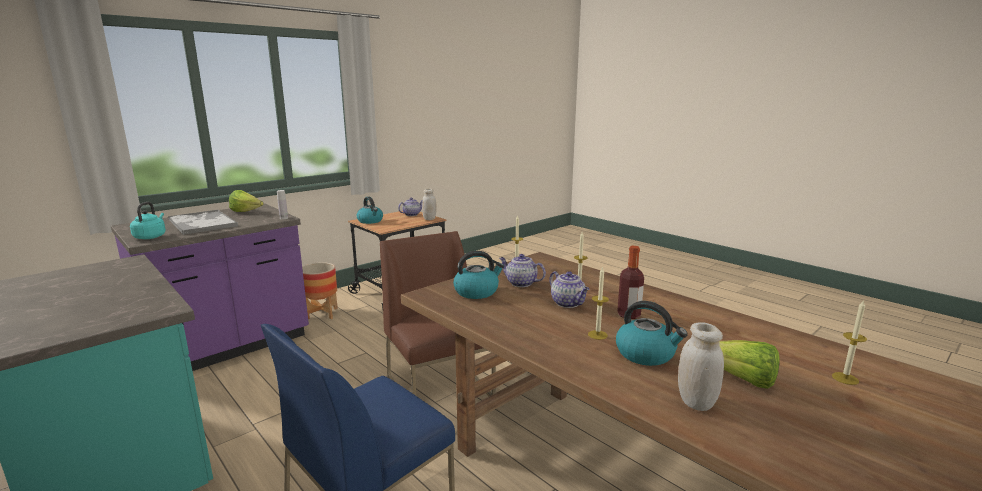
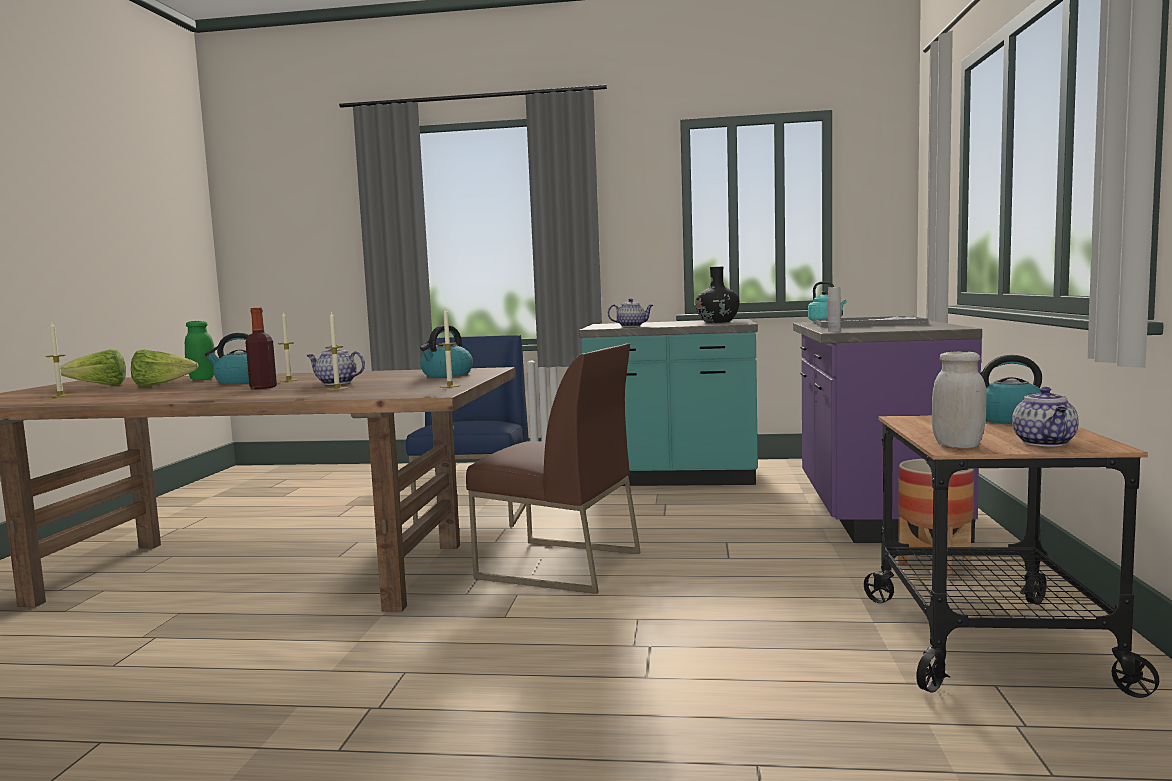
camera: 140 degrees right, 10 degrees down
(75, 277) = (717, 322): none -> black vase
(246, 212) = (910, 327): lettuce -> lettuce (99, 386)
(520, 283) = (413, 382): teapot -> teapot (631, 326)
(696, 402) = (202, 379): white jar -> green jar

